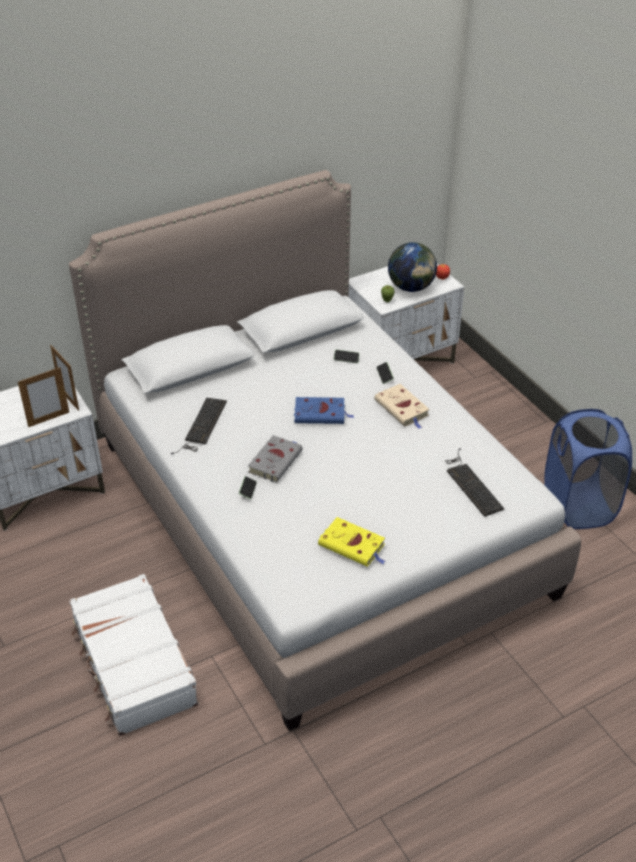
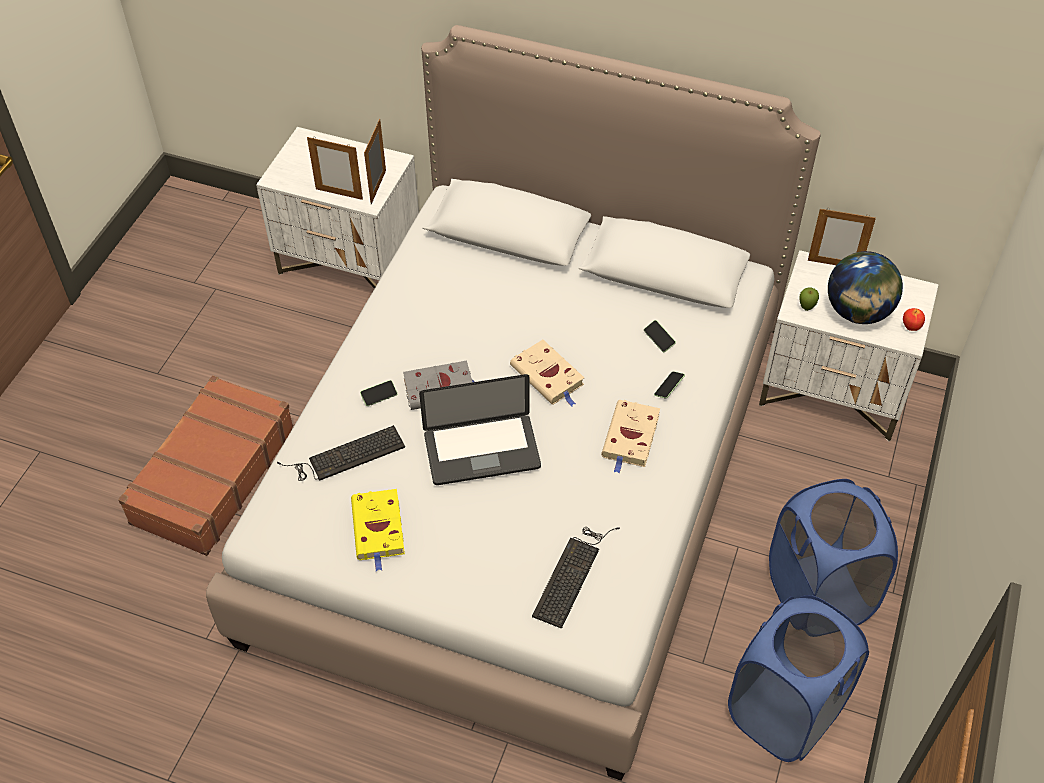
camera: 50 degrees right, 10 degrees up
(133, 664) = (212, 476): white suitcase -> brown suitcase
(202, 426) = (434, 301): keyboard -> keyboard (345, 456)
(321, 414) = (549, 377): blue book -> beige book
(344, 470) = (482, 451): none -> laptop
(370, 275) = (834, 264): none -> picture frame
(520, 448) = (818, 595): none -> blue laundry basket

